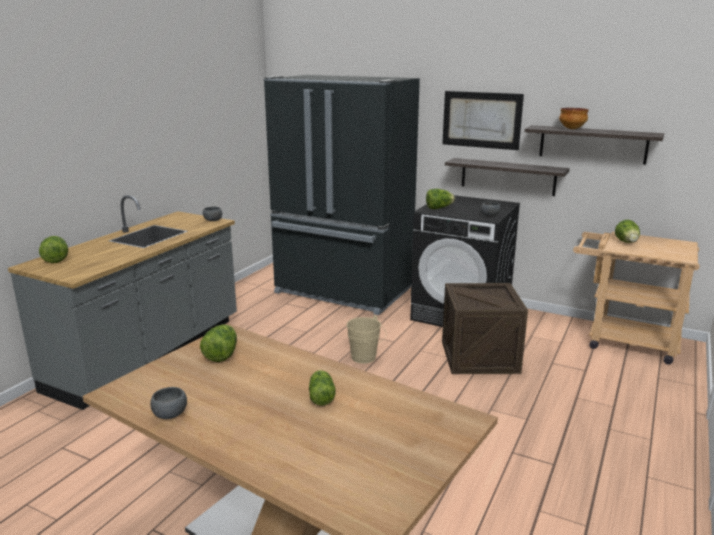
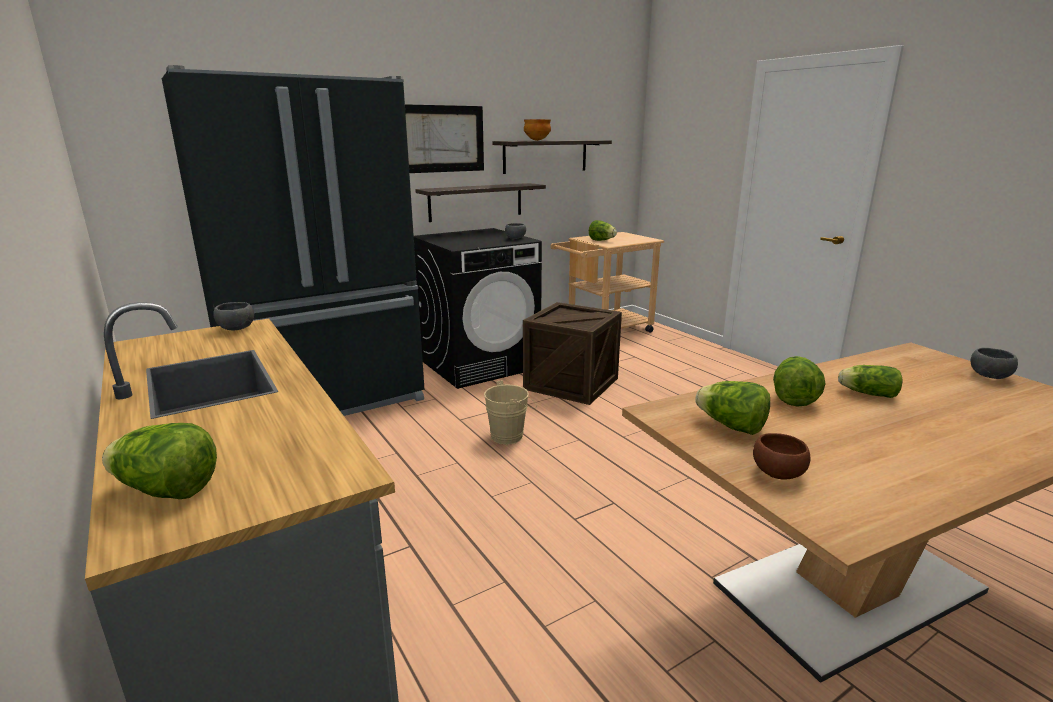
camera: 60 degrees left, 0 degrees up
(166, 373) = (777, 474): none -> brown bowl
(171, 414) = (917, 487): grey bowl -> grey bowl (988, 376)
(439, 208) = (459, 244): lettuce -> lettuce (793, 398)

